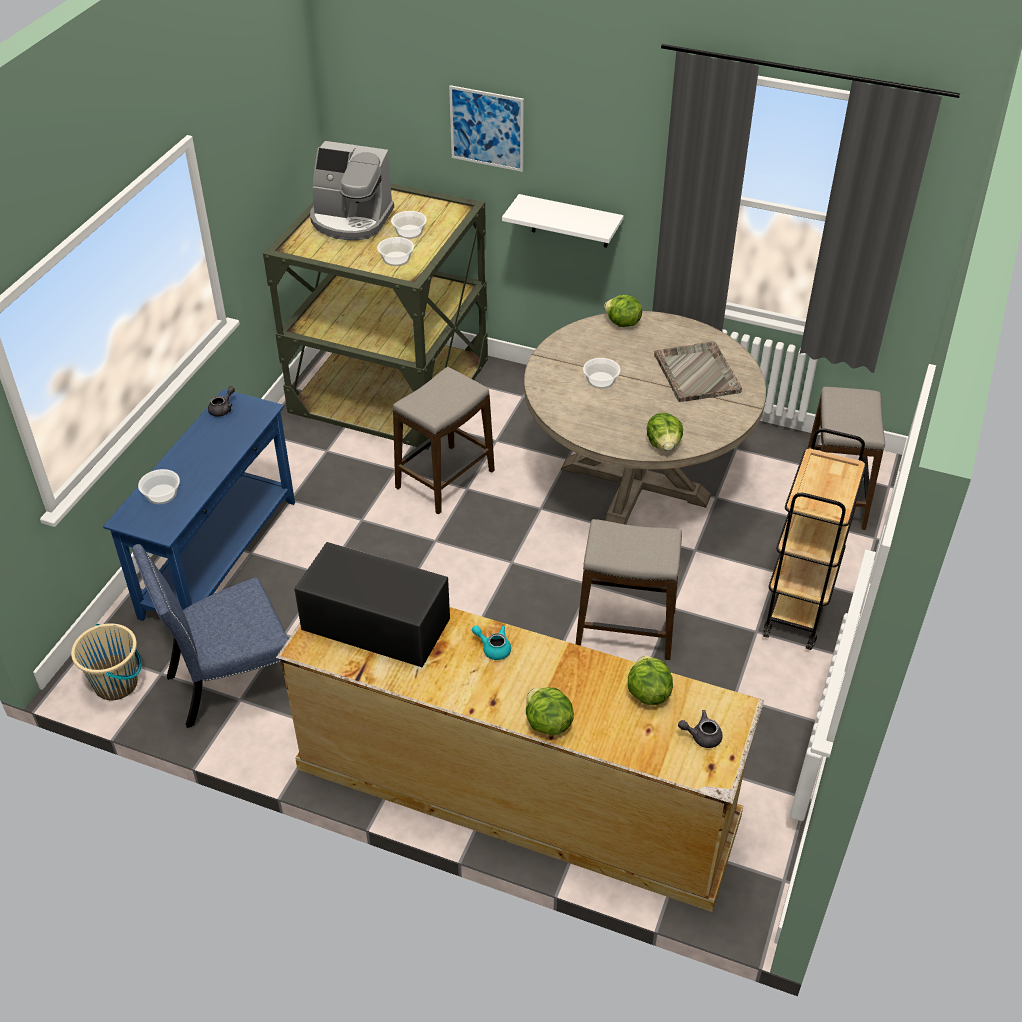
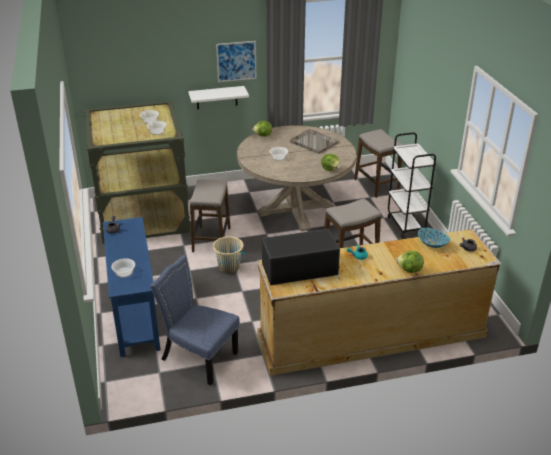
camera: 35 degrees left, 10 degrees down
(116, 684) = (140, 387): beige bucket -> beige bucket (229, 267)
(232, 682) = (200, 358): blue chair -> blue chair turned 90 degrees clockwise
(351, 220) = (115, 124): coffee machine -> none
(487, 128) = (168, 60): picture -> picture (236, 61)
(648, 693) = (432, 244): lettuce -> bowl
(798, 612) = (406, 227): brown cart -> white cart

